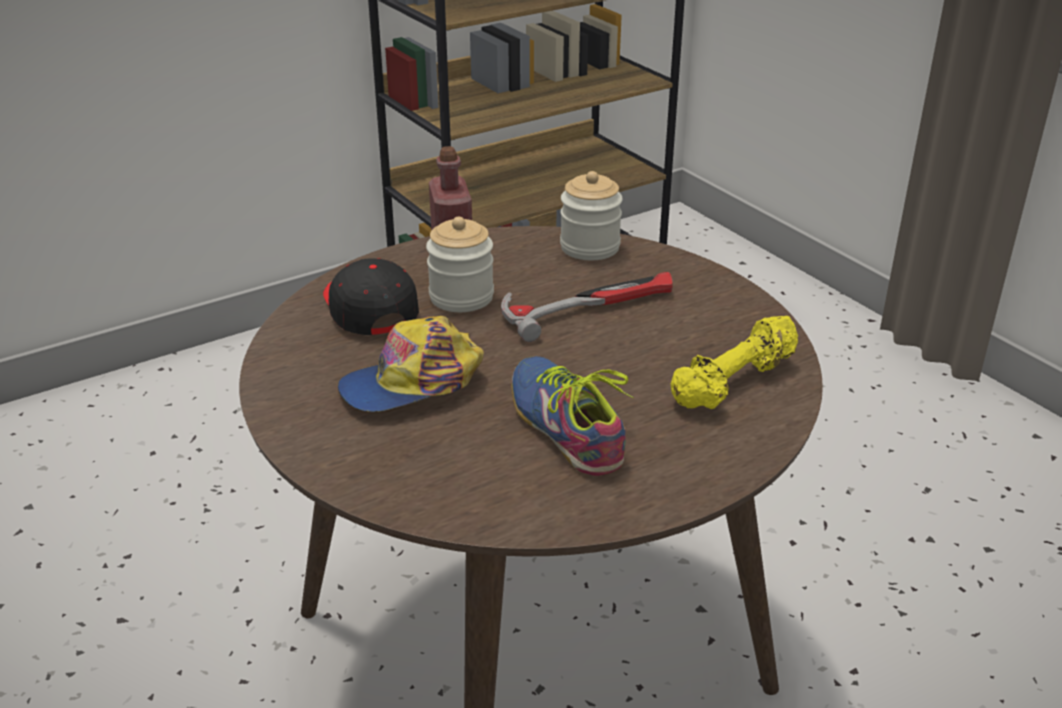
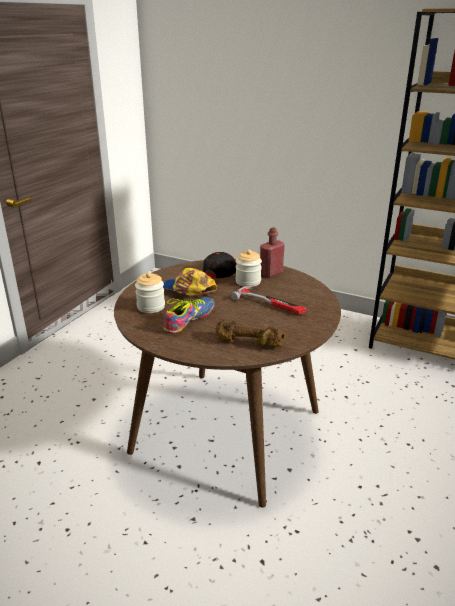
camera: 60 degrees right, 5 degrees down
(590, 247) = (314, 292): jar -> jar (151, 307)
(735, 384) = (249, 343): yellow dumbbell -> brown dumbbell

